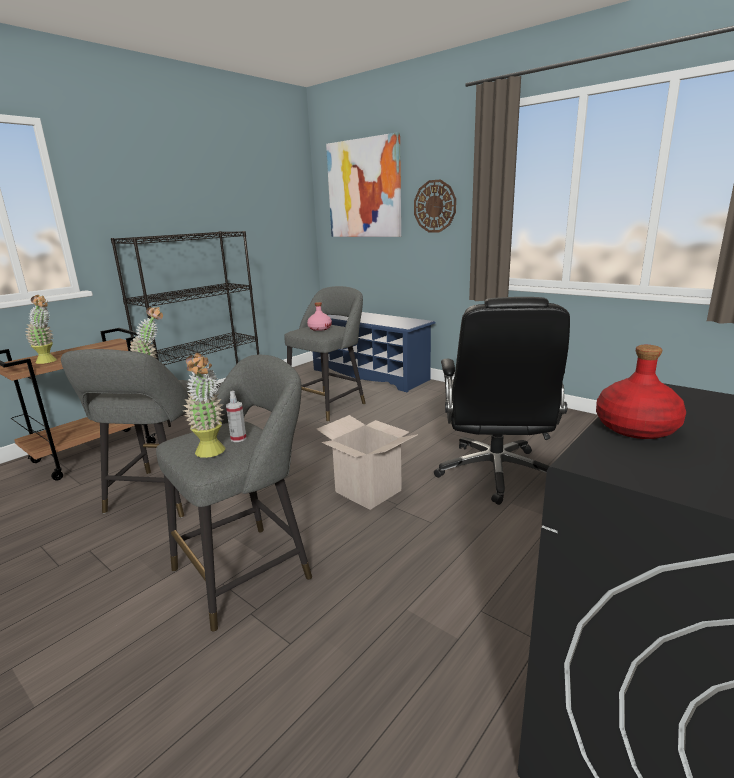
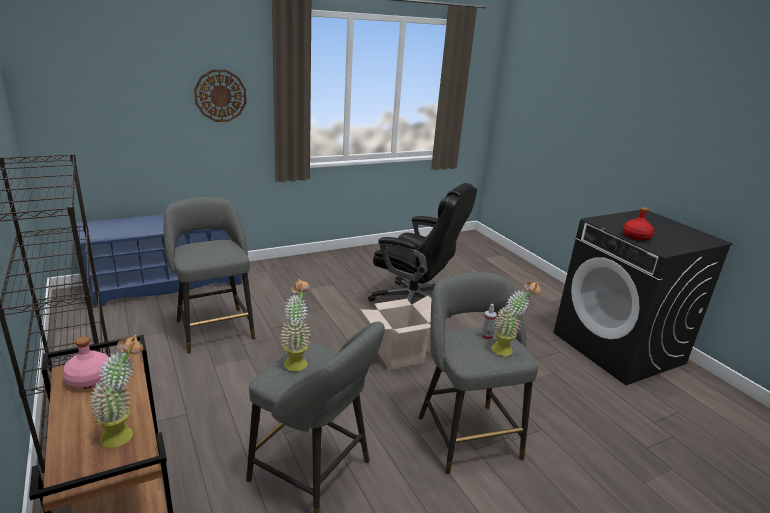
camera: 70 degrees left, 5 degrees up
(319, 328) = (211, 250): pink bottle -> pink bottle (89, 379)
(364, 189) = (112, 71): picture -> none

